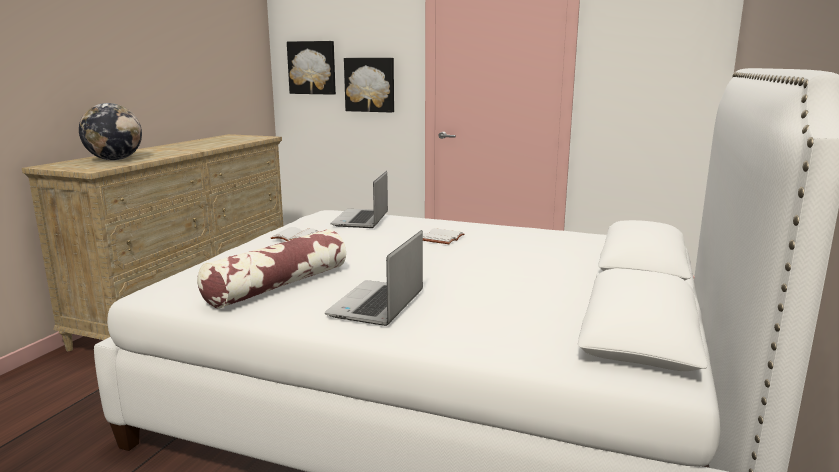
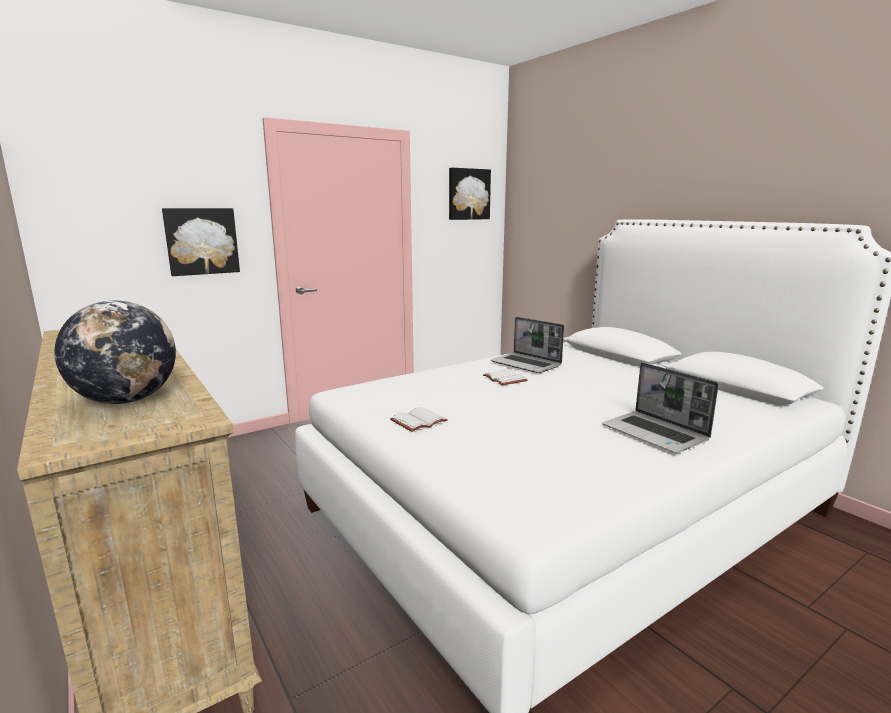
camera: 55 degrees left, 0 degrees up
(278, 285) = (571, 458): pillow -> none
(312, 67) = (104, 222): picture -> picture (468, 194)
(361, 220) = (409, 387): laptop -> laptop (527, 364)

